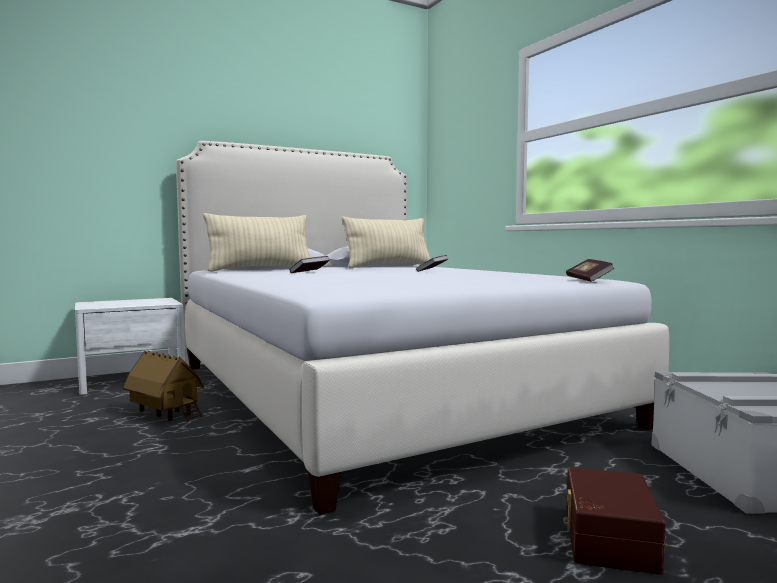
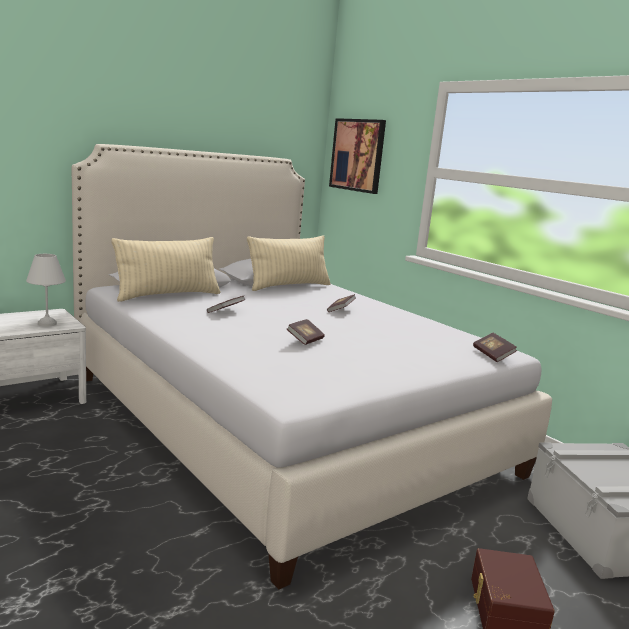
camera: 10 degrees left, 10 degrees up
(148, 303) = (46, 323): none -> white table lamp
(165, 414) = (87, 454): toy house -> none
(376, 275) = (305, 340): none -> book
(454, 145) = (357, 155): none -> picture

